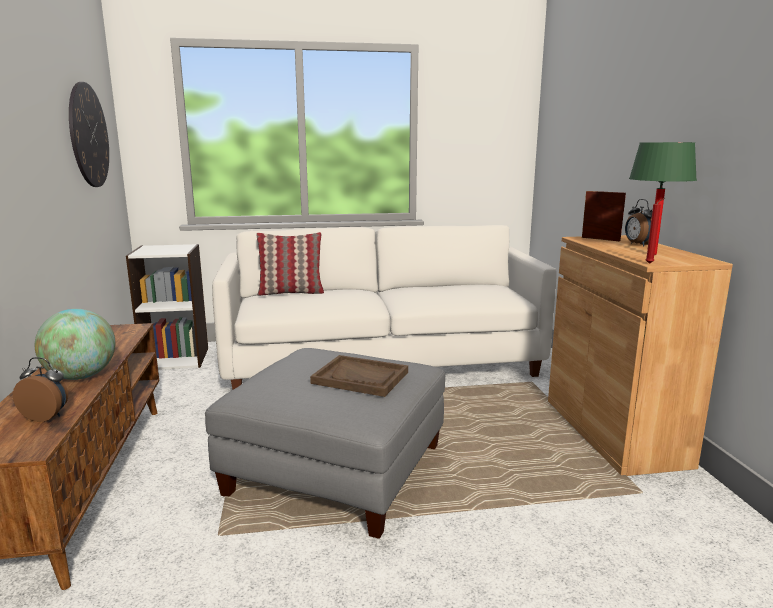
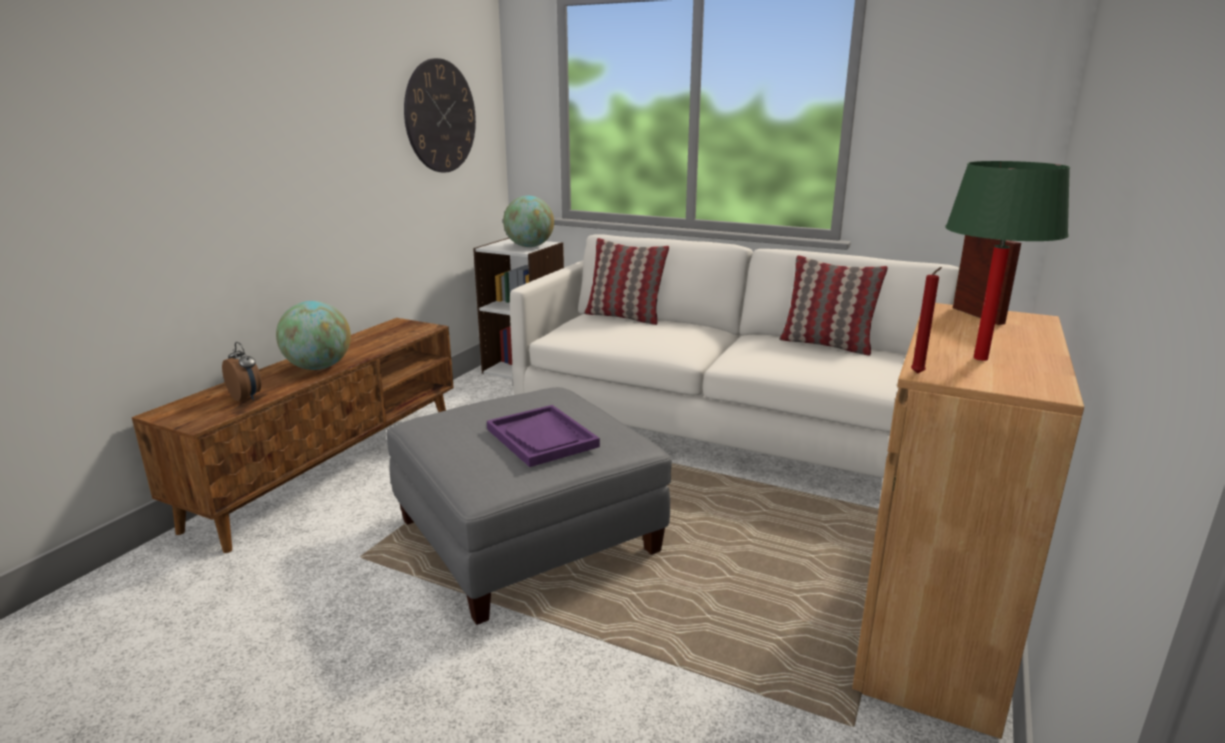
camera: 35 degrees right, 5 degrees up
(177, 249) = (529, 246): none -> globe
(360, 378) = (542, 438): brown tray -> purple tray
(446, 286) = (826, 344): none -> pillow
(638, 245) = (1012, 337): alarm clock -> none

